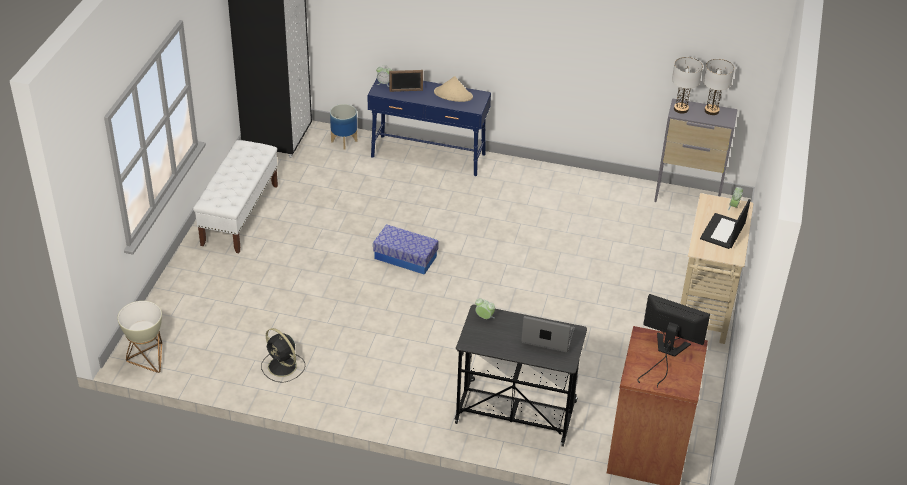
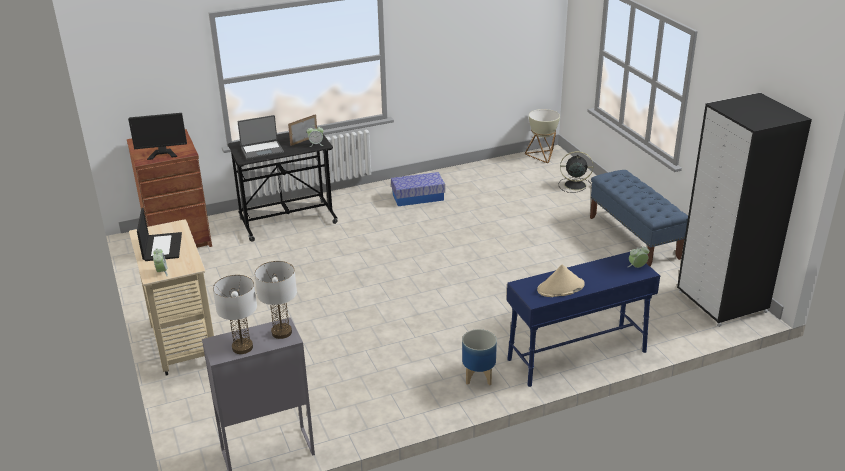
camera: 145 degrees right, 10 degrees down
(240, 214) = (634, 237): white bench -> blue bench
(283, 367) = (461, 182): black fan -> black fan (574, 185)
(344, 141) = (667, 329): planter -> planter (478, 377)
(405, 257) = (474, 267): storage box -> storage box (418, 197)
(406, 90) = (607, 270): picture frame -> picture frame (304, 140)

